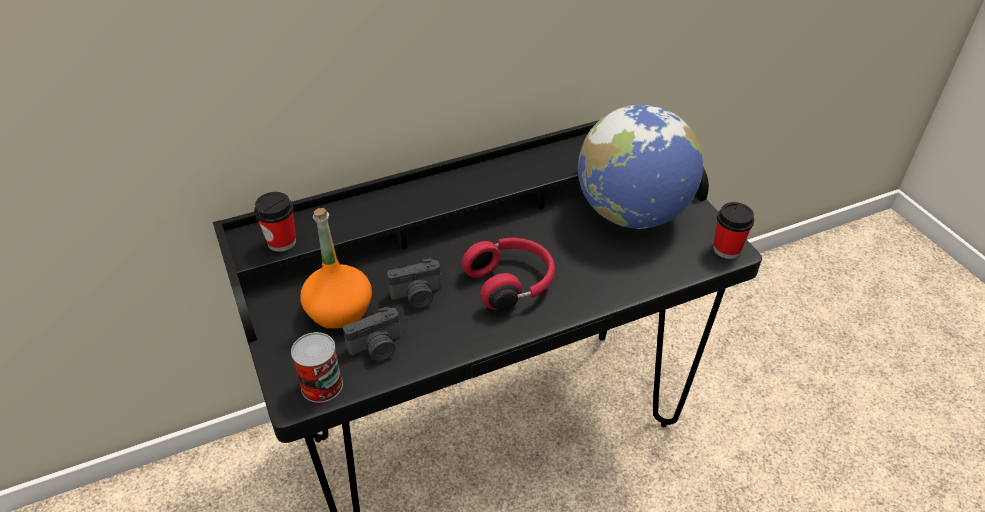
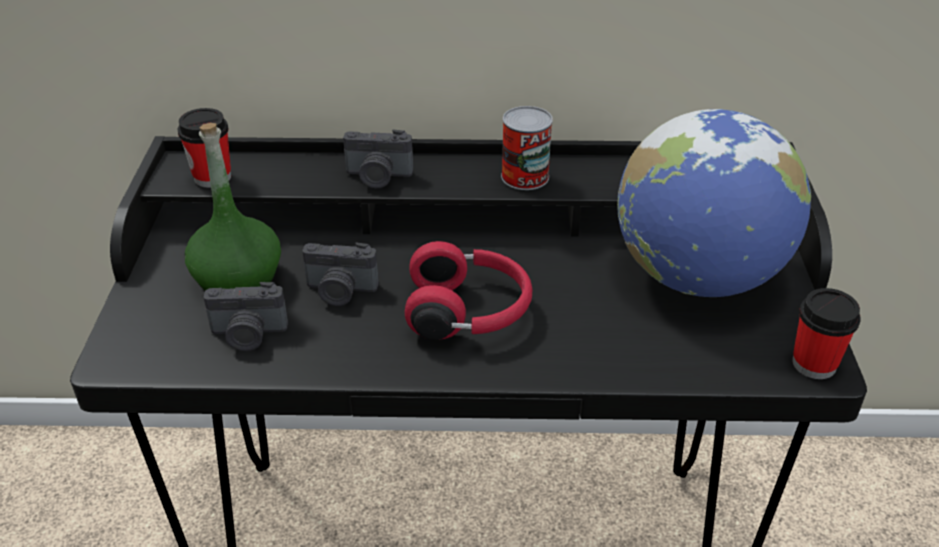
camera: 25 degrees right, 5 degrees down
(322, 385) = (154, 355): can -> can (525, 176)
(339, 311) = (237, 279): orange bottle -> green bottle
(402, 206) = (378, 177): none -> camera

